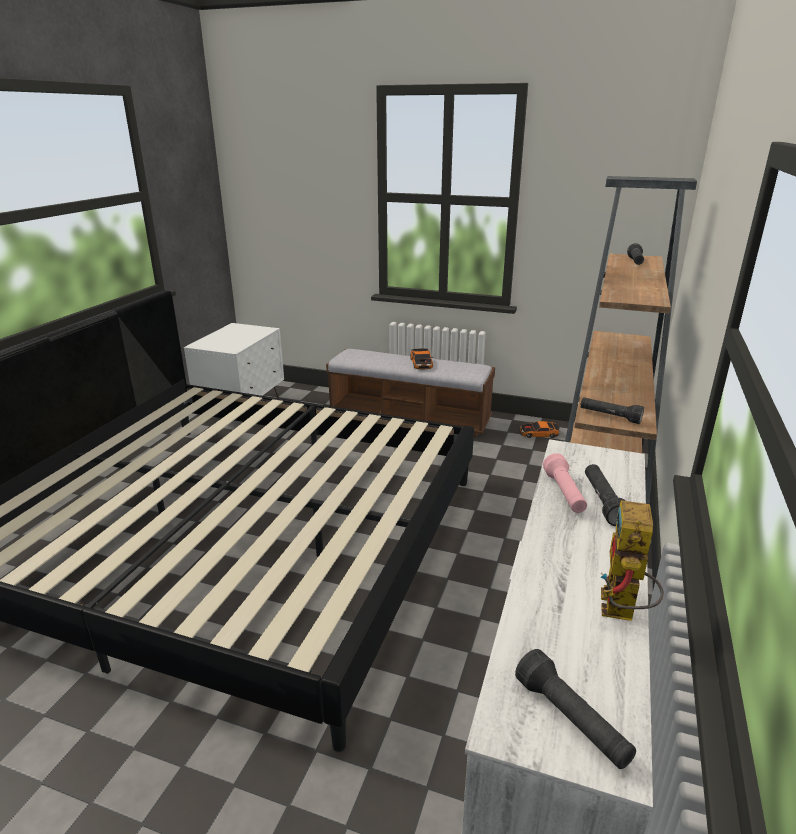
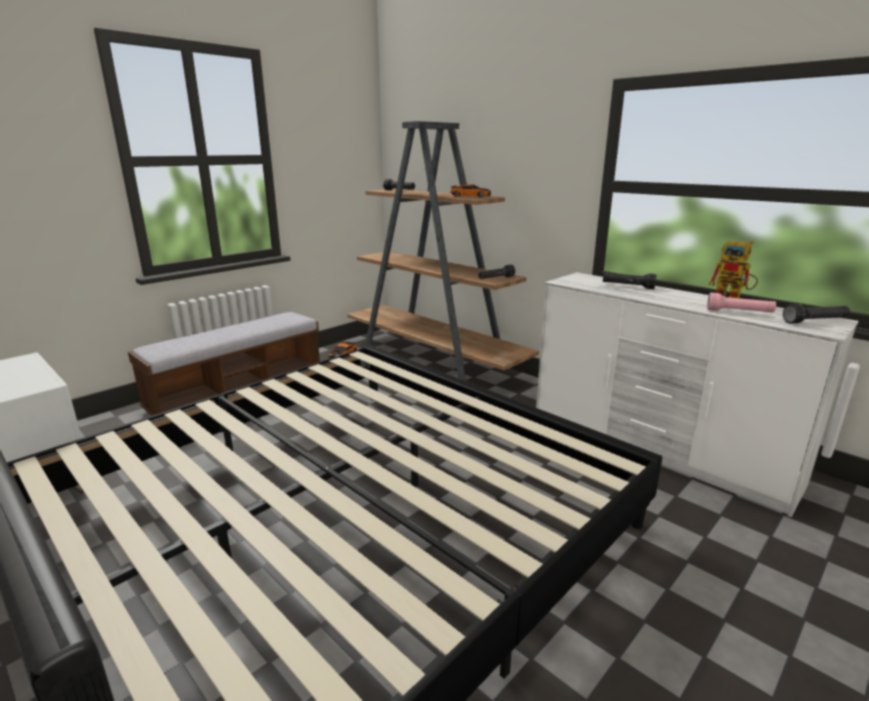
camera: 65 degrees left, 5 degrees down
(422, 363) = (244, 327): toy car -> toy car (471, 196)
(564, 494) = (616, 290): pink flashlight -> pink flashlight (739, 312)

